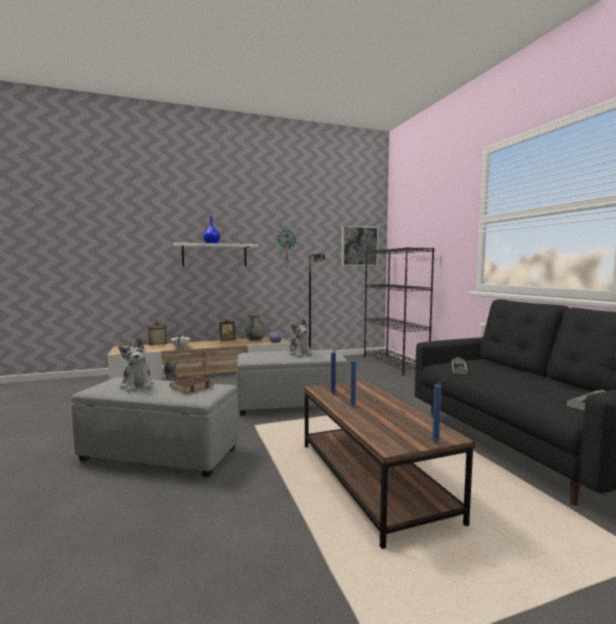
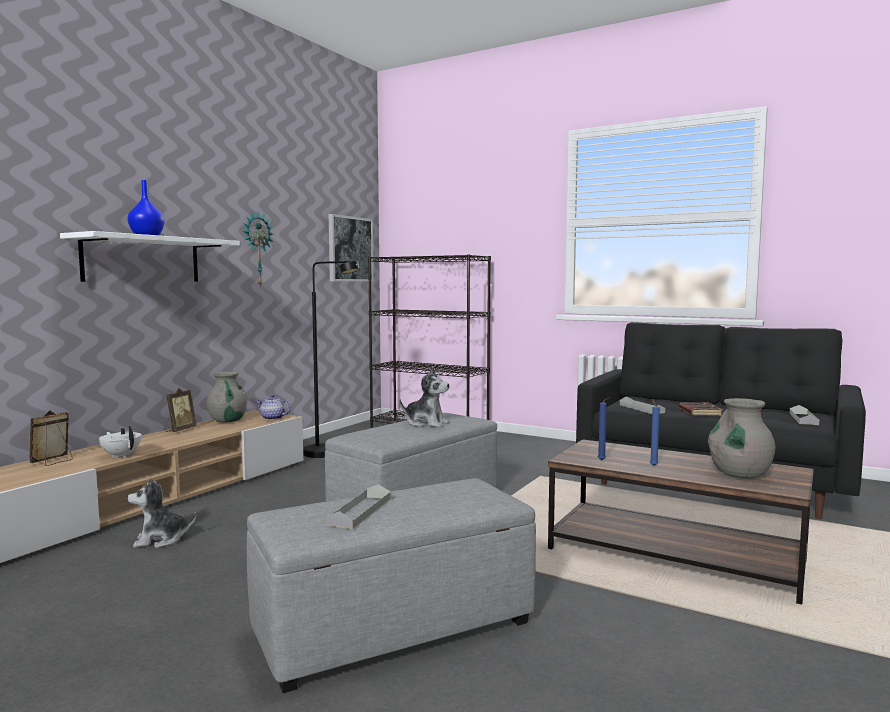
camera: 40 degrees left, 0 degrees up
(137, 385) = (360, 511): plush toy -> grey tray
(192, 387) = (447, 492): brown book -> brown book (699, 412)
(392, 427) = (740, 475): none -> grey vase
(437, 441) = (798, 476): blue candle -> none

